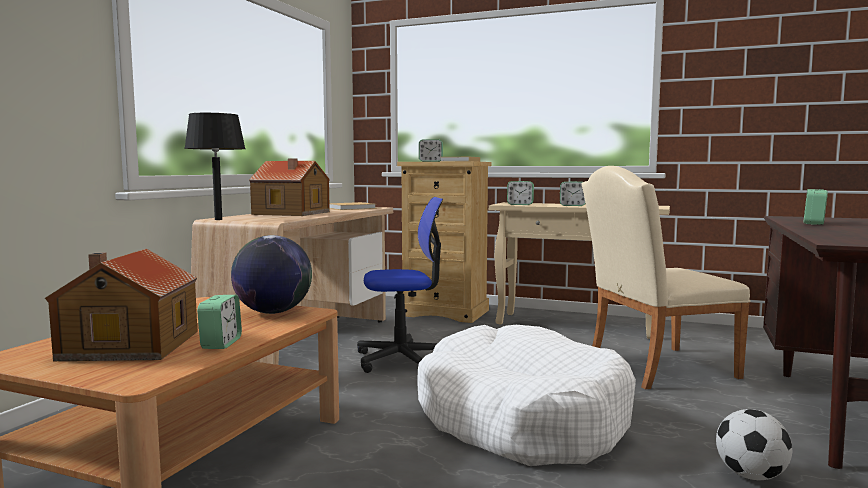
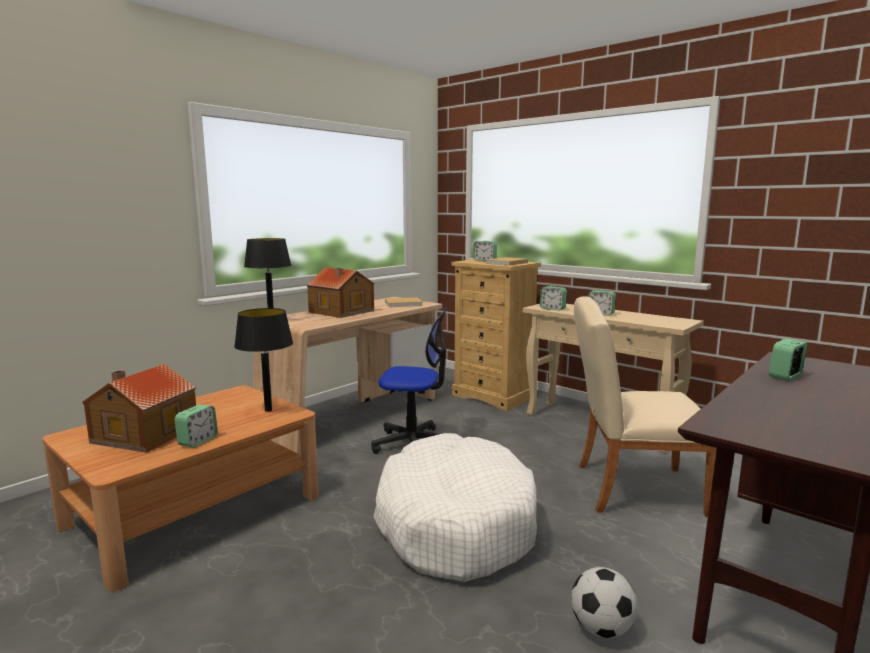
camera: 20 degrees right, 5 degrees up
(273, 312) = (268, 410): globe -> black table lamp

